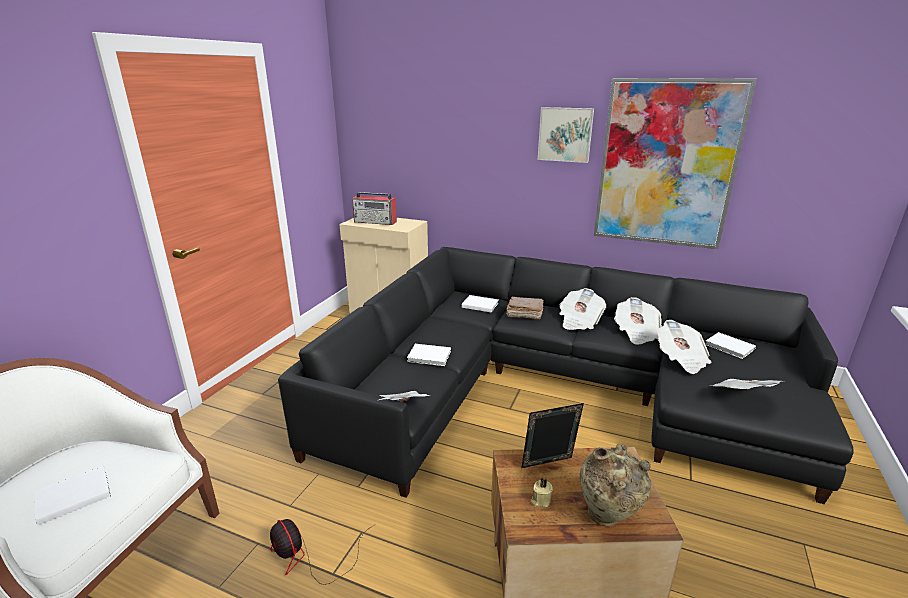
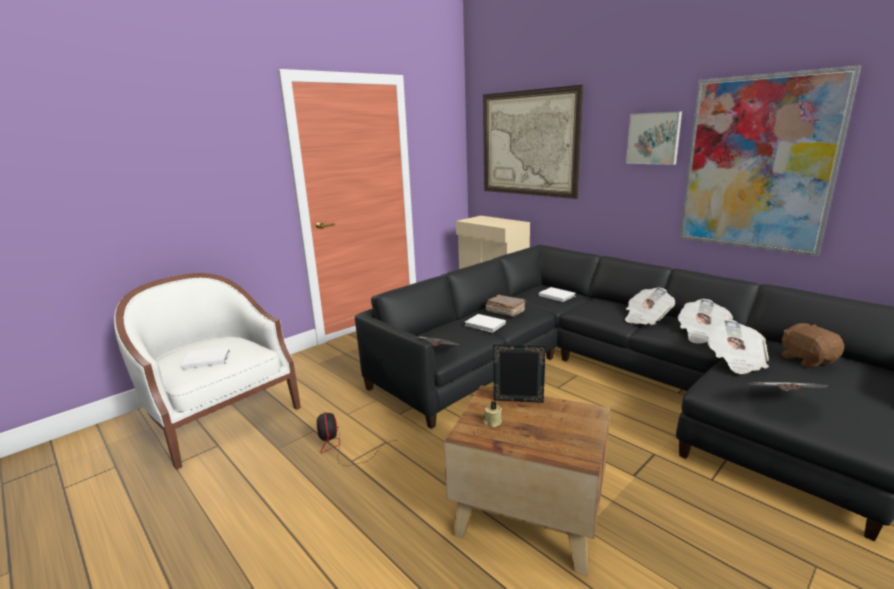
camera: 25 degrees right, 5 degrees down
(375, 222) = (485, 221): radio -> none
(420, 133) = (528, 144): none -> picture
(524, 314) = (593, 307): brown book -> brown book (505, 312)
(607, 519) = (539, 446): beige vase -> none
(730, 347) = (807, 360): white book -> brown plush toy

